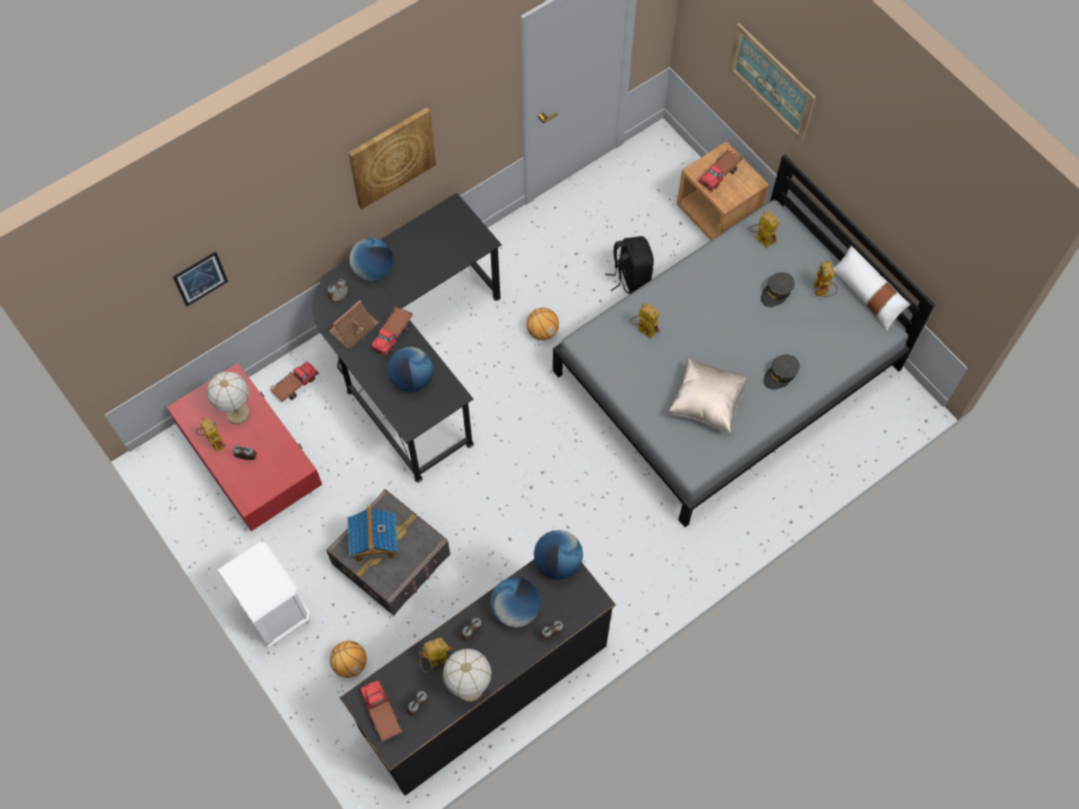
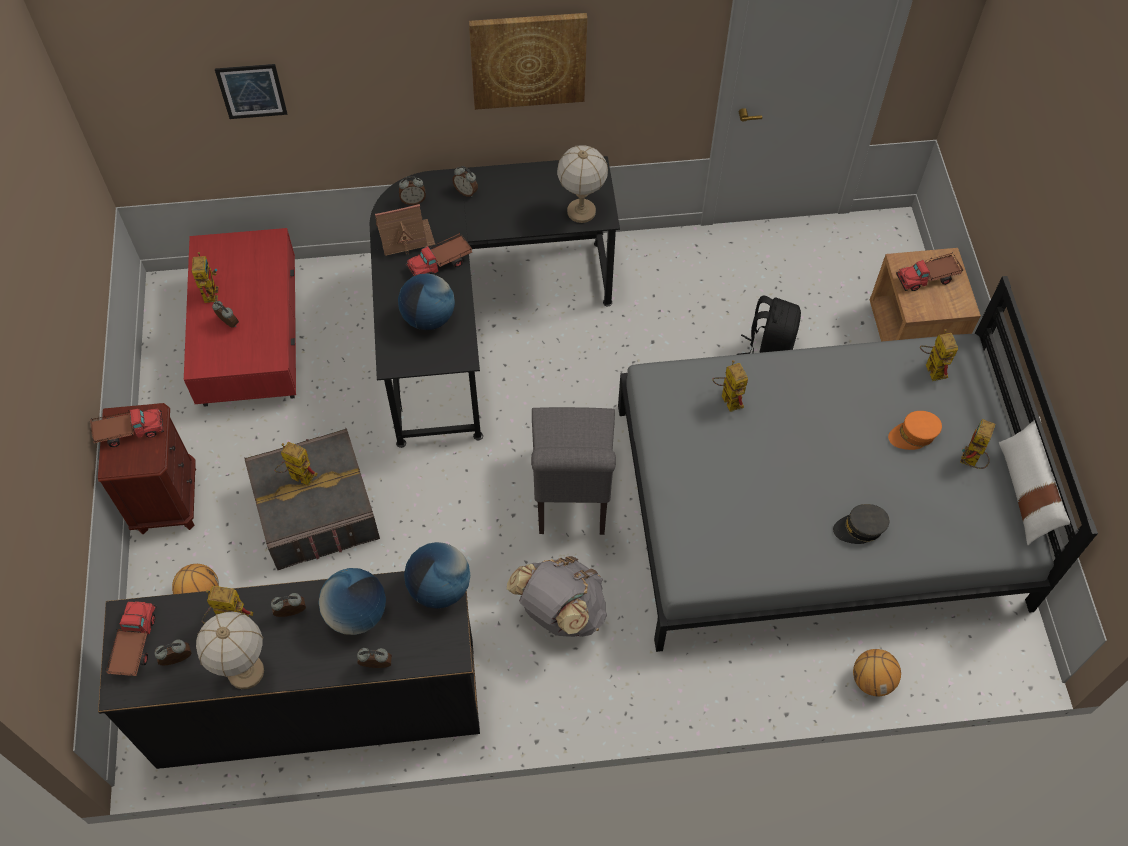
camera: 30 degrees right, 5 degrees down
(238, 413) = (251, 276): table lamp -> table lamp (581, 211)
(276, 611) = (167, 499): white nightstand -> brown nightstand
(295, 385) = (343, 288): toy truck -> toy truck (129, 431)
(373, 270) = (466, 191): globe -> alarm clock
(374, 542) = (297, 476): toy house -> toy robot
(542, 331) = (633, 360): basketball -> basketball (872, 680)
(563, 453) = (571, 497): none -> grey chair
(606, 536) = (560, 612): none -> grey backpack
(706, 403) = (750, 515): beige pillow -> none
(771, 82) = (1024, 173): picture -> none
(776, 292) = (913, 435): grey cap -> orange cap

